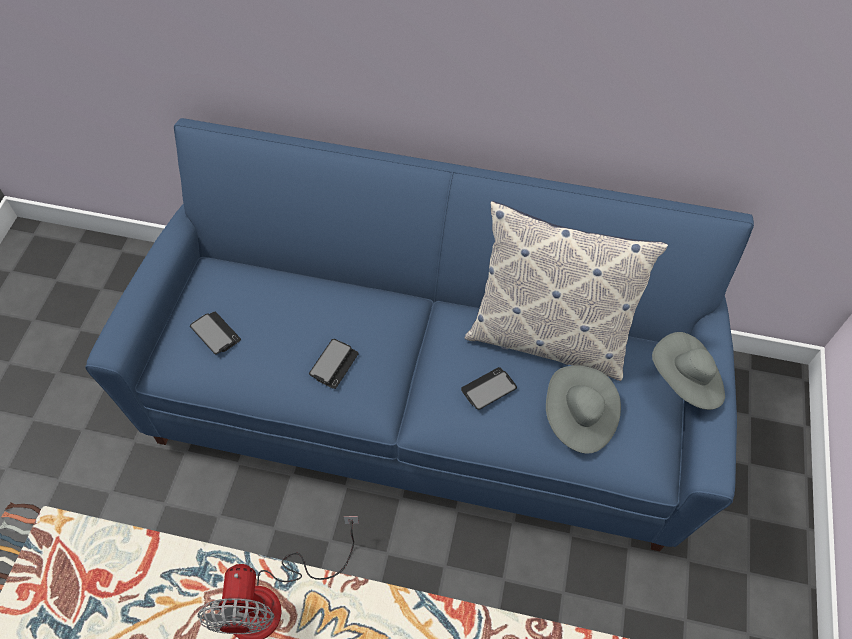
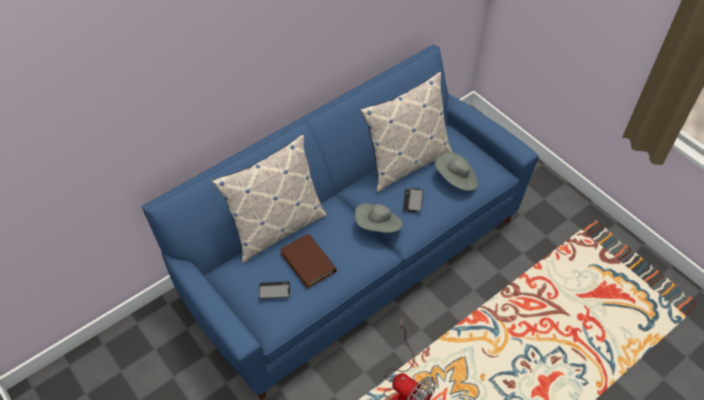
camera: 50 degrees left, 5 degrees down
(285, 339) = (308, 262): none -> brown book
(314, 273) = (276, 228): none -> pillow
(334, 364) = (342, 251): phone -> none
(685, 382) = (475, 130): grey hat -> grey hat (378, 226)

